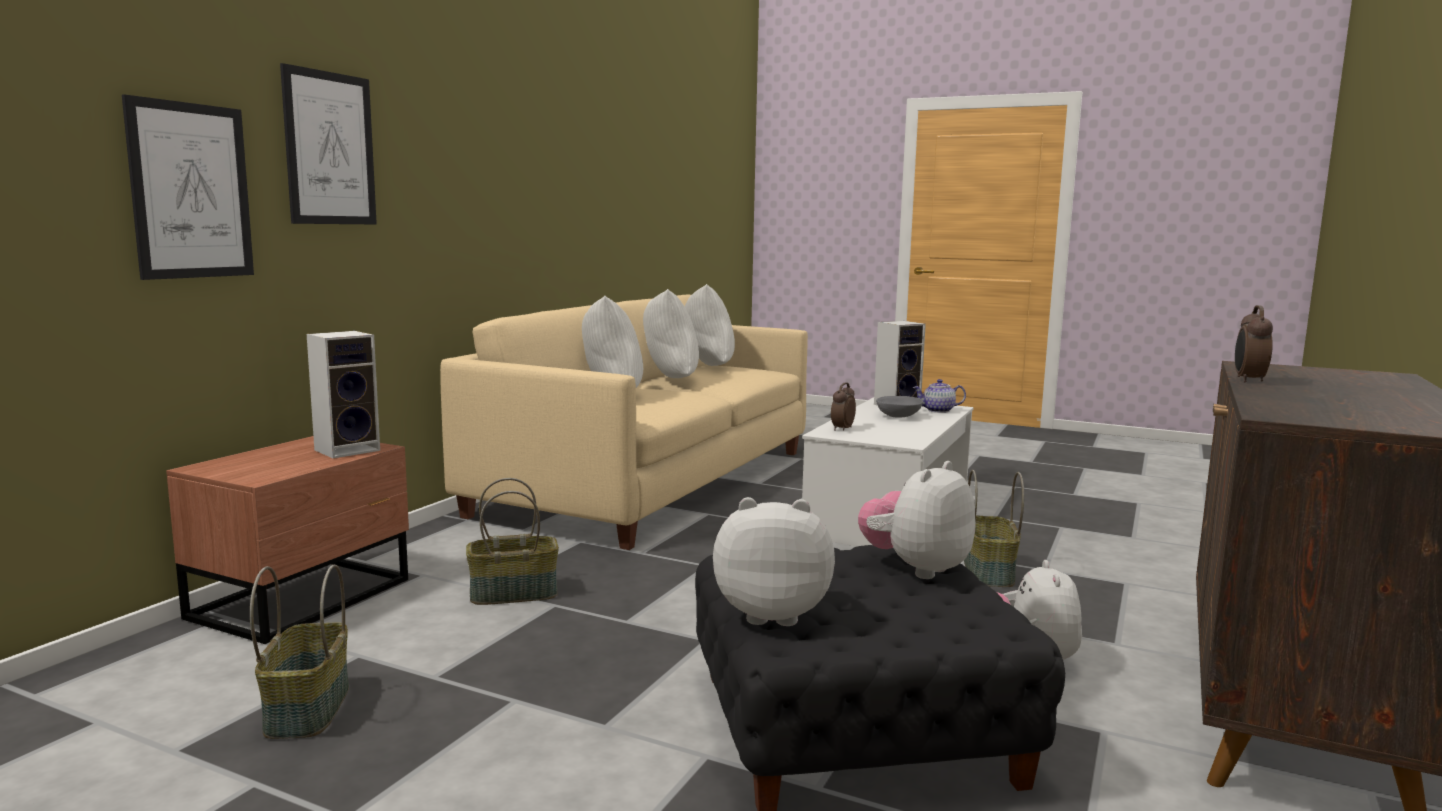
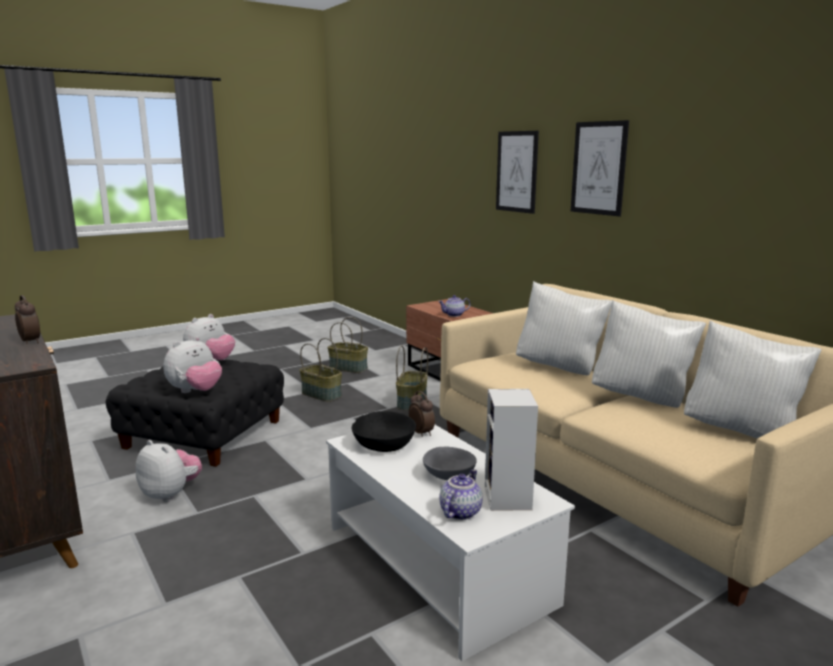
camera: 120 degrees right, 5 degrees up
(191, 191) = (466, 192): picture -> picture (598, 168)
(349, 449) = (454, 315): speaker -> teapot
(889, 434) = (384, 444): none -> black bowl
(916, 568) = (195, 391): plush toy -> plush toy turned 60 degrees clockwise
(987, 572) = (269, 544): basket -> basket (322, 394)

